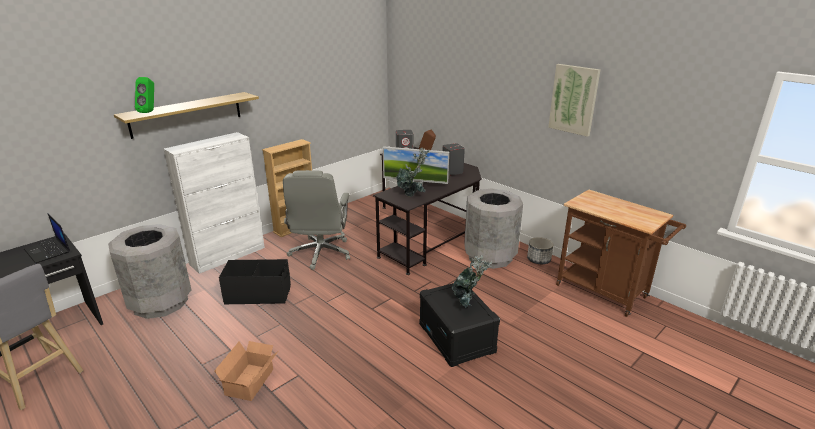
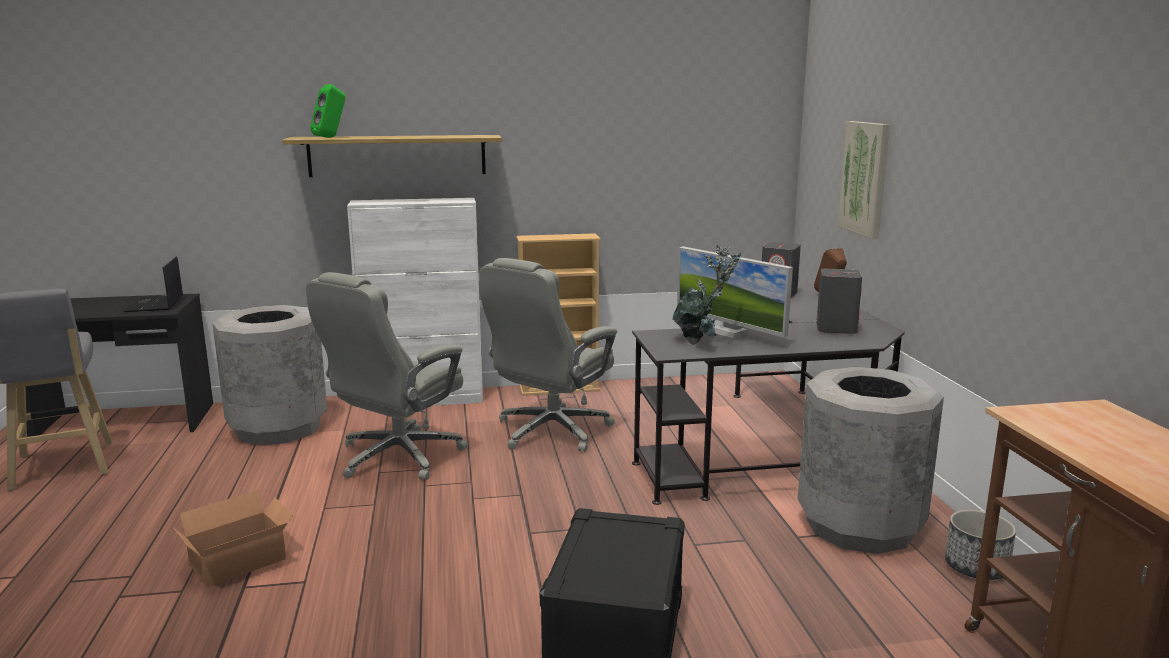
camera: 35 degrees right, 10 degrees down
(258, 294) = (397, 457): black storage box -> grey office chair
(467, 303) = (636, 558): potted plant -> none
(574, 99) = (1088, 162): picture -> picture (865, 178)

